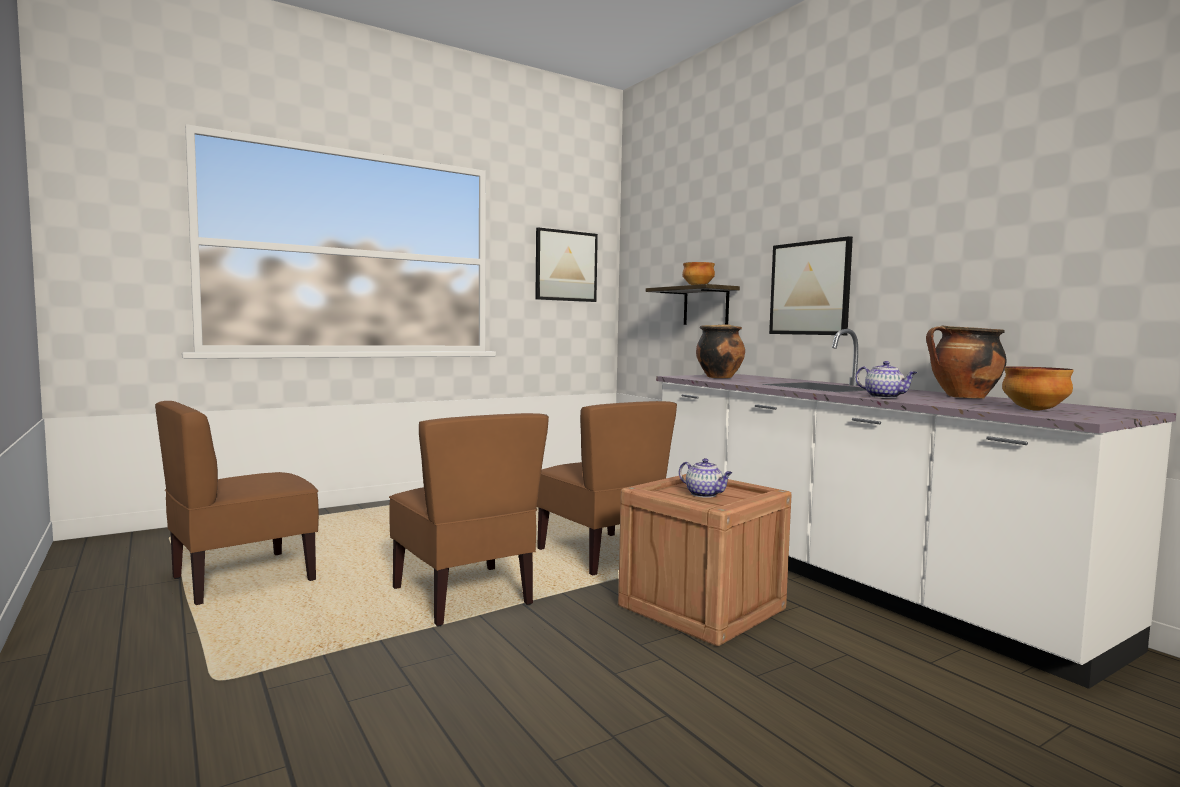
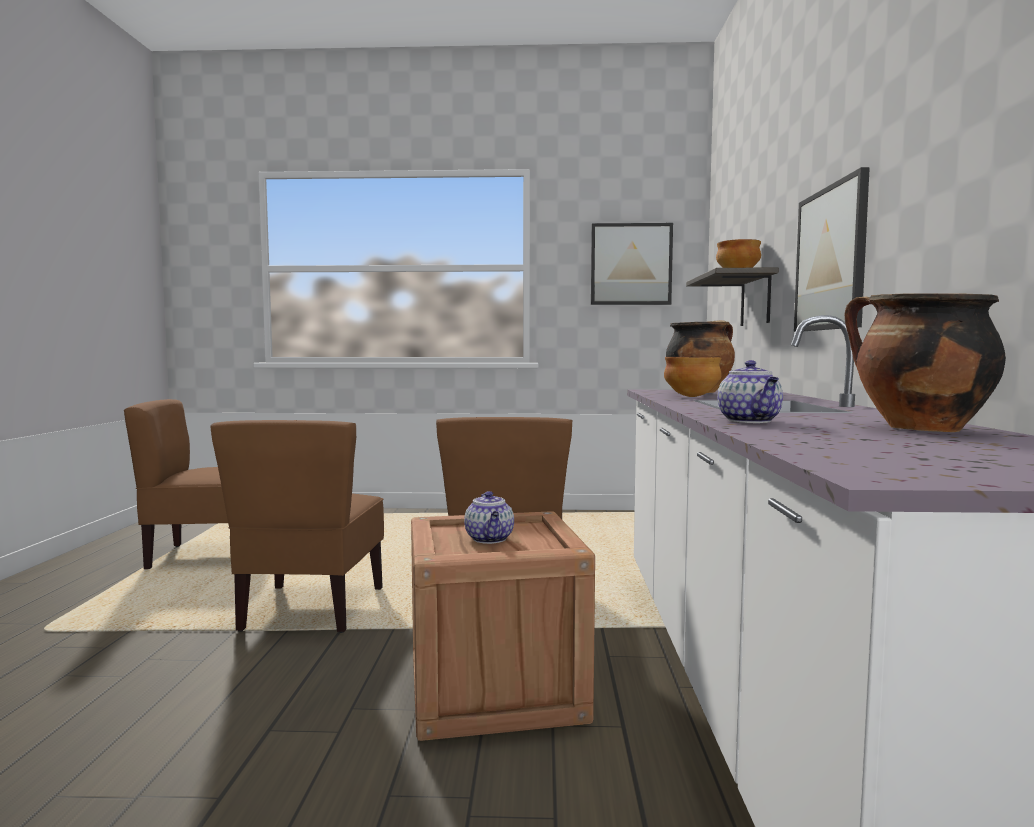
camera: 35 degrees right, 0 degrees up
(1035, 410) = (900, 455): bowl -> bowl (692, 397)

